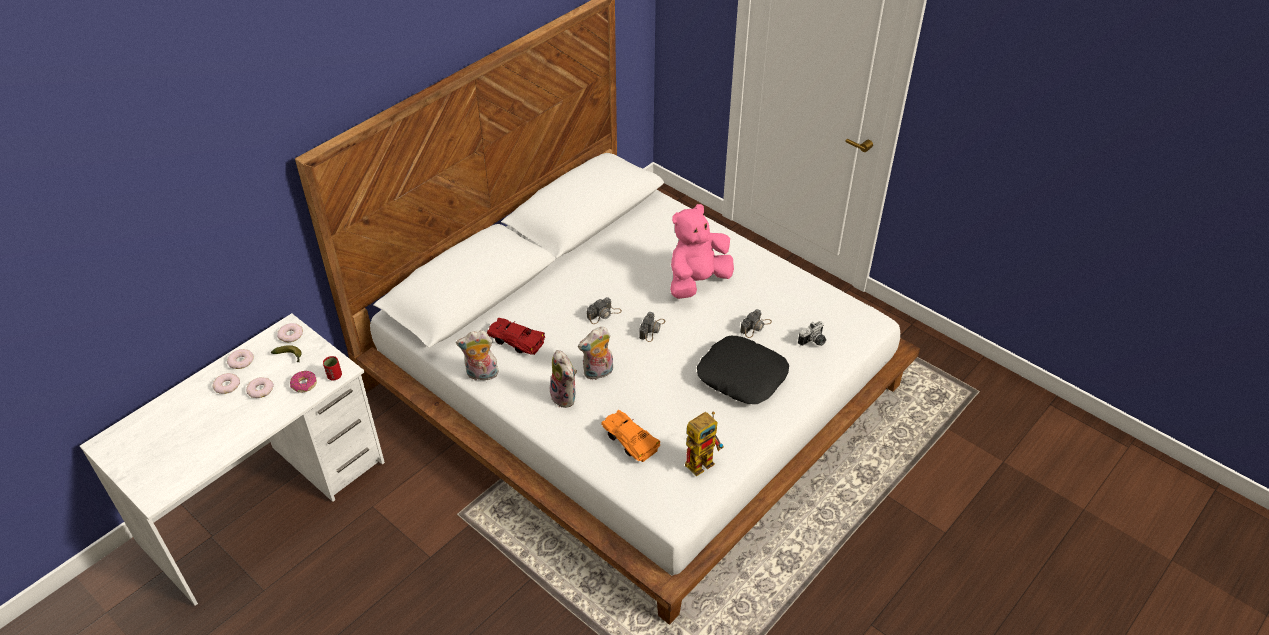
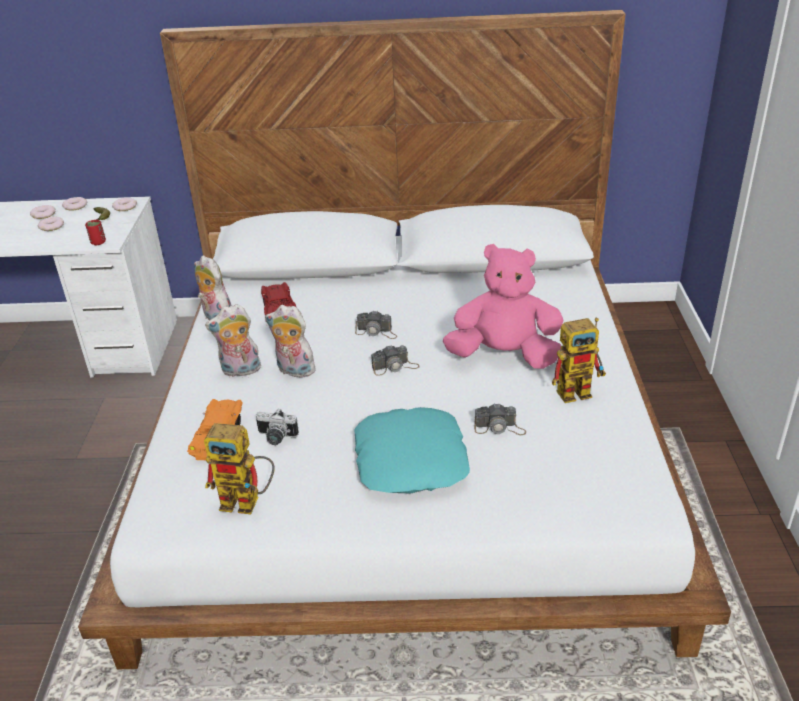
camera: 50 degrees right, 10 degrees down
(304, 385) = (75, 237): donut -> none
(565, 397) = (240, 371): plush toy -> plush toy turned 60 degrees clockwise
(742, 376) = (412, 460): black pillow -> turquoise pillow
(762, 277) = (579, 390): none -> toy robot
(813, 342) = (540, 482): camera -> camera (276, 438)

